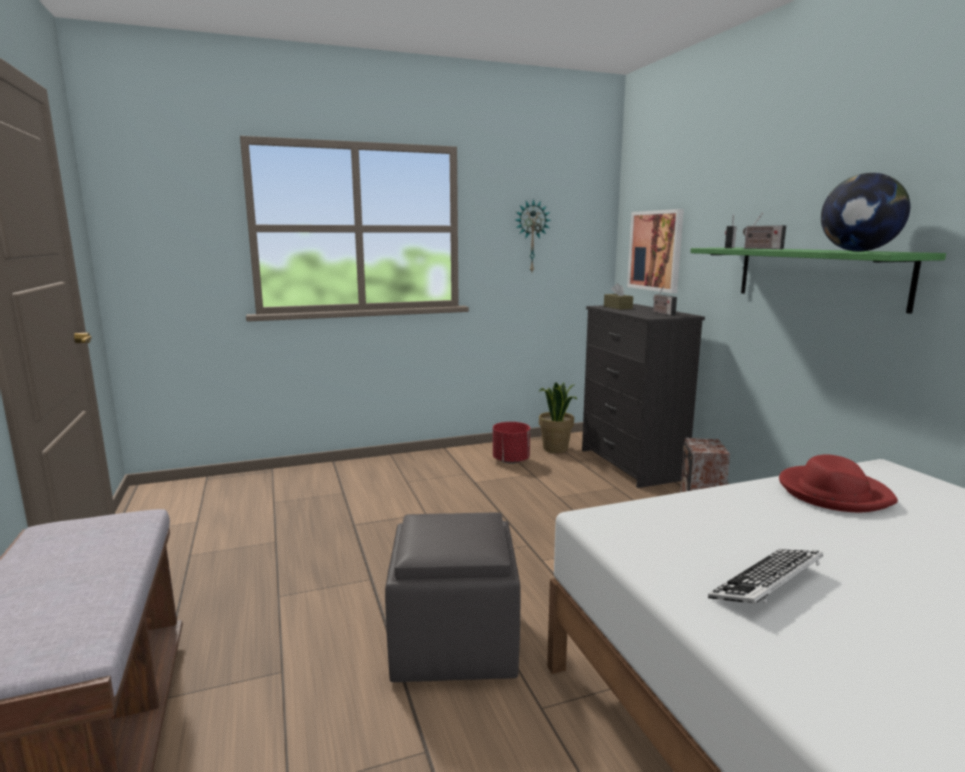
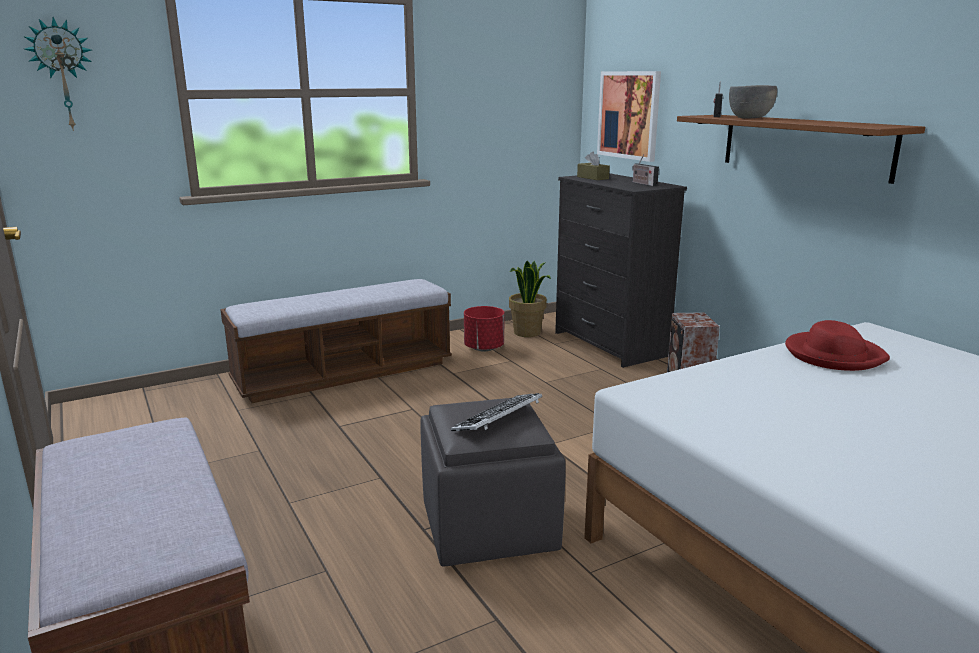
camera: 10 degrees left, 5 degrees up
(378, 475) = (344, 373): none -> bench
(531, 236) = (493, 99): wall clock -> wall clock (63, 75)
(761, 248) = (750, 118): radio -> grey bowl
(767, 585) = (801, 435): keyboard -> keyboard (498, 419)
(817, 276) = (804, 146): green shelf -> brown shelf
(858, 251) = (848, 124): globe -> none

